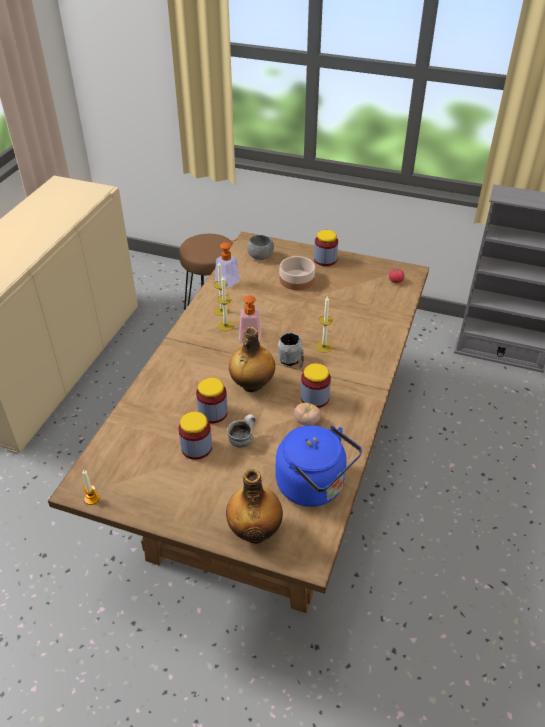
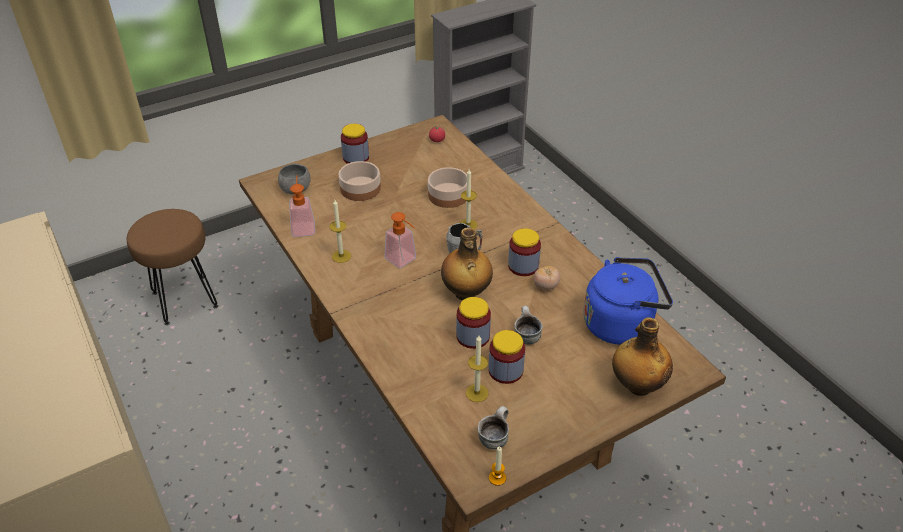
camera: 50 degrees left, 0 degrees up
(127, 476) = (494, 437): none -> mug
(225, 326) = (366, 265): candle -> candle (477, 393)
(342, 320) = (448, 195): none -> bowl

